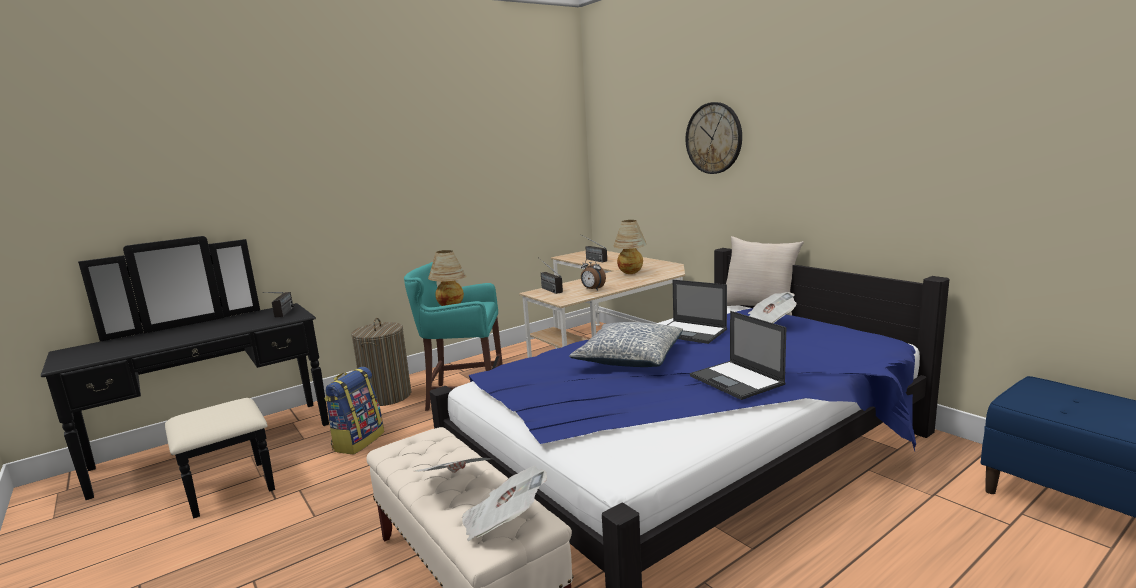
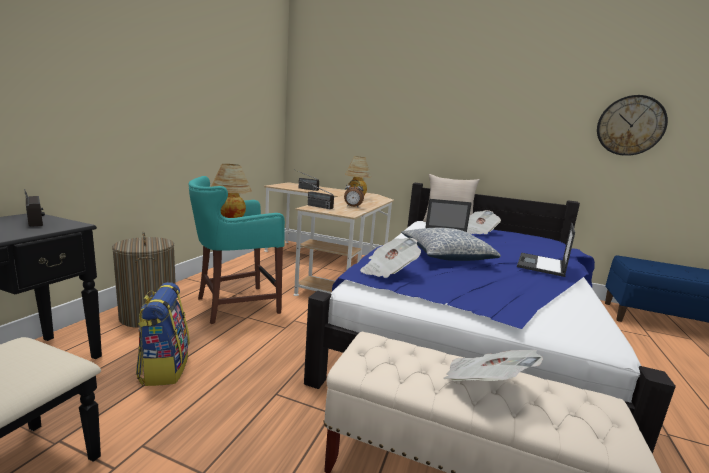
camera: 35 degrees left, 0 degrees up
(503, 523) = (591, 412): newspaper -> newspaper (388, 271)
(714, 138) = (413, 104): wall clock -> wall clock (630, 125)
(737, 380) = (541, 265): laptop -> laptop turned 90 degrees clockwise

